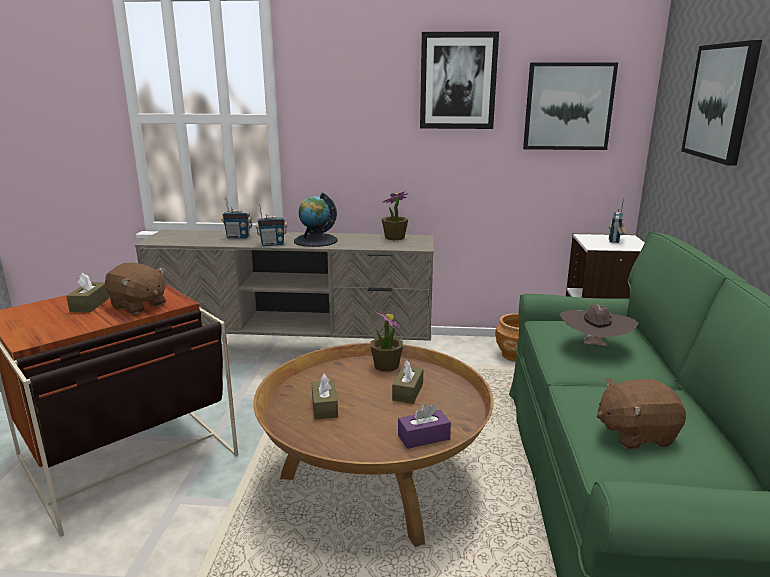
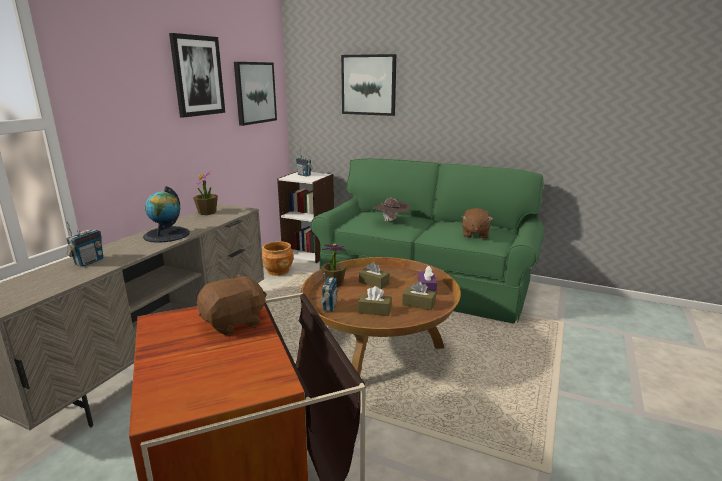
camera: 70 degrees left, 0 degrees up
(90, 305) = (197, 351): brown tissue box -> brown tissue box (418, 304)
(272, 244) = (147, 250): radio -> radio (329, 306)

